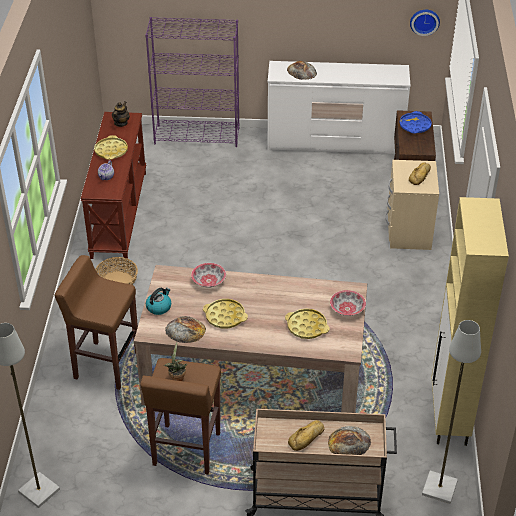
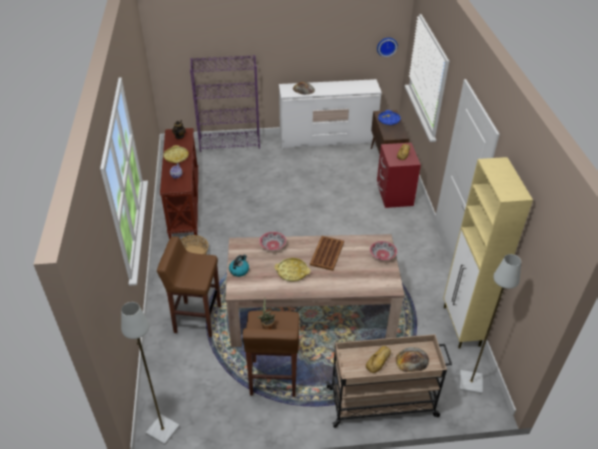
camera: 10 degrees left, 0 degrees up
(185, 330) = (264, 286): bread -> none
(275, 299) = (327, 253): none -> brown tray
(307, 326) = (356, 272): yellow tray -> none
(408, 232) = (394, 195): beige nightstand -> red nightstand

